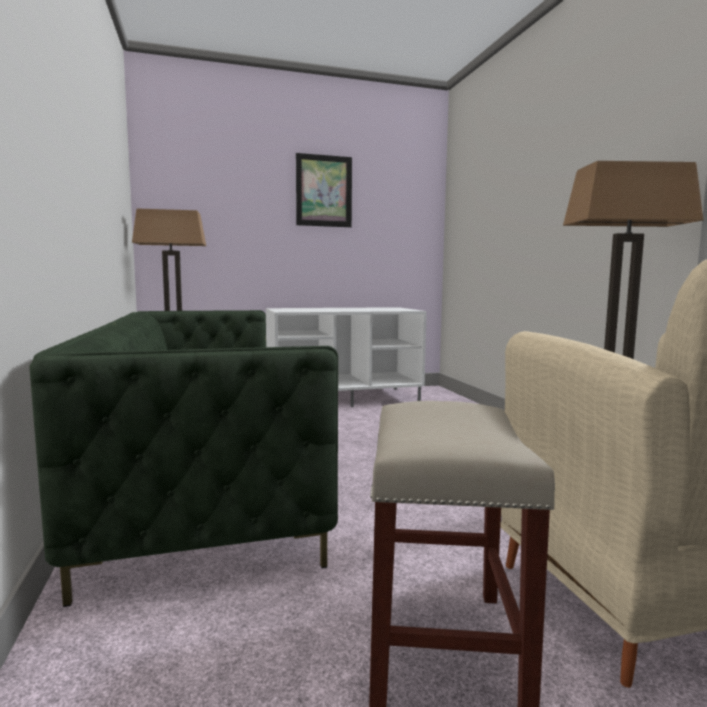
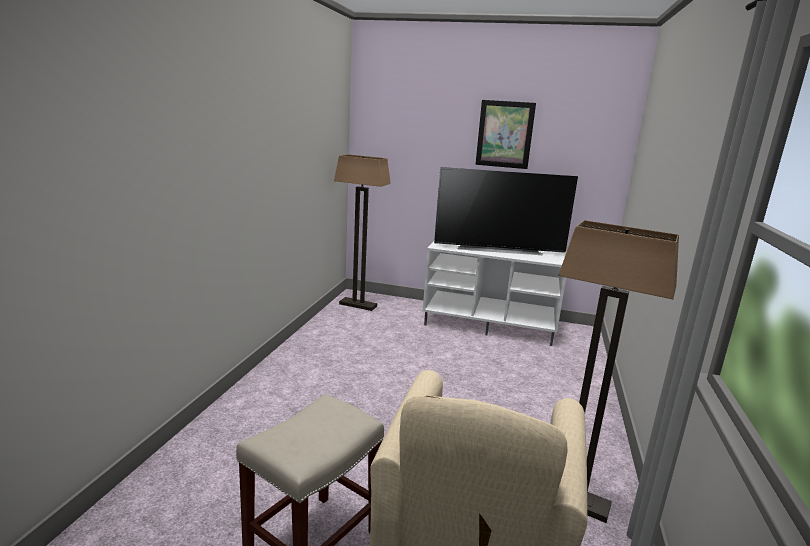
camera: 30 degrees right, 10 degrees up
(204, 469) = (323, 368): green sofa -> none
(345, 309) = (498, 249): none -> television

